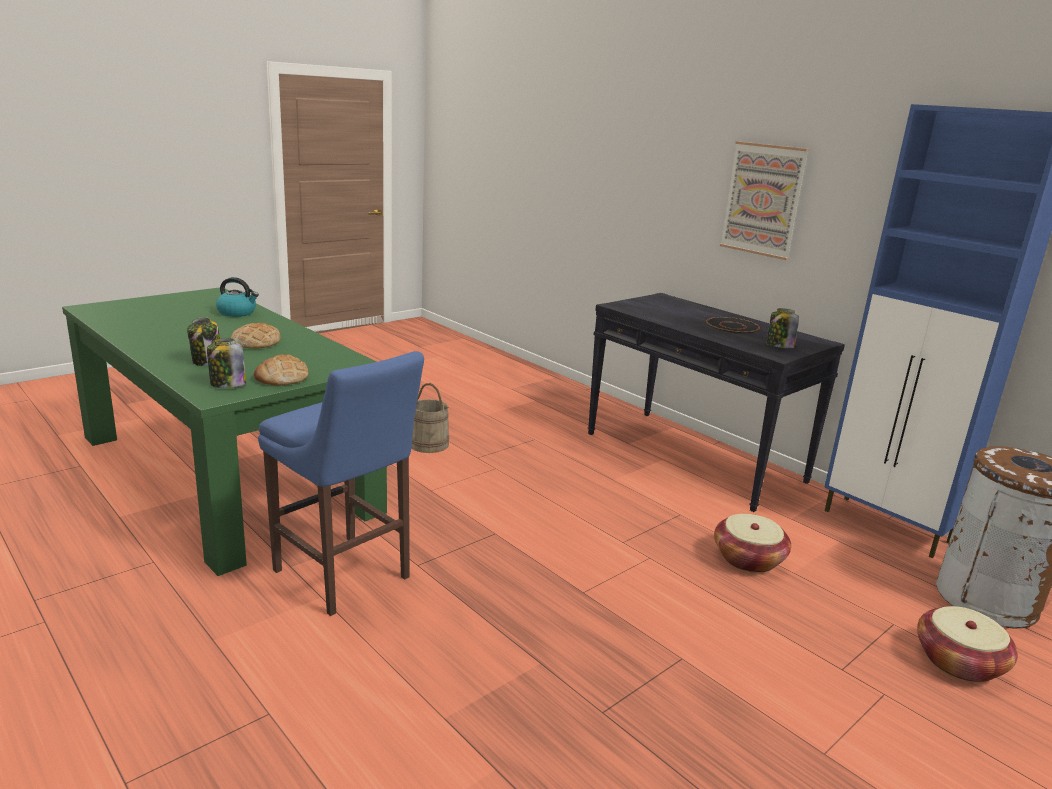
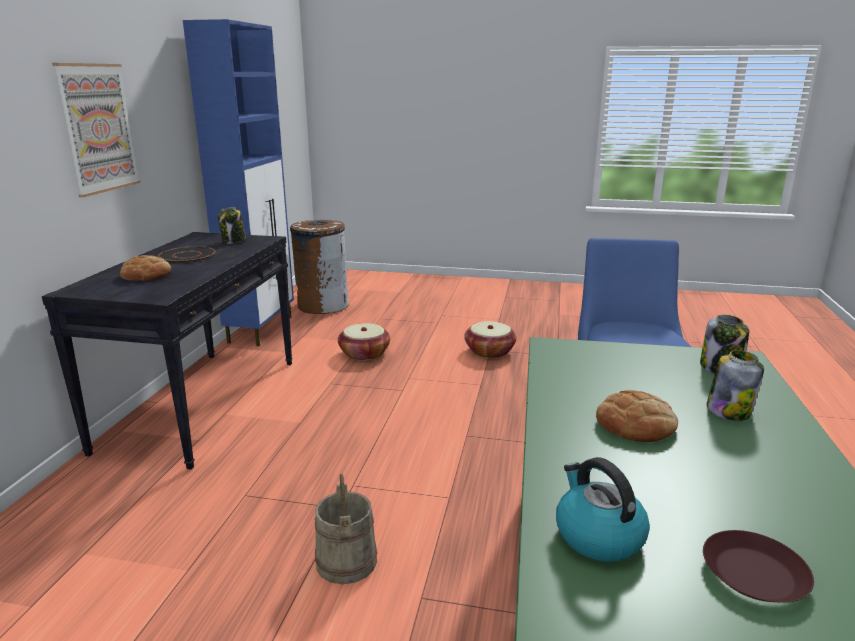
camera: 125 degrees left, 0 degrees up
(174, 318) = (752, 574): none -> brown plate
(281, 377) = (655, 358): bread -> bread (146, 275)
(958, 662) = (393, 306): basket -> basket (489, 351)

